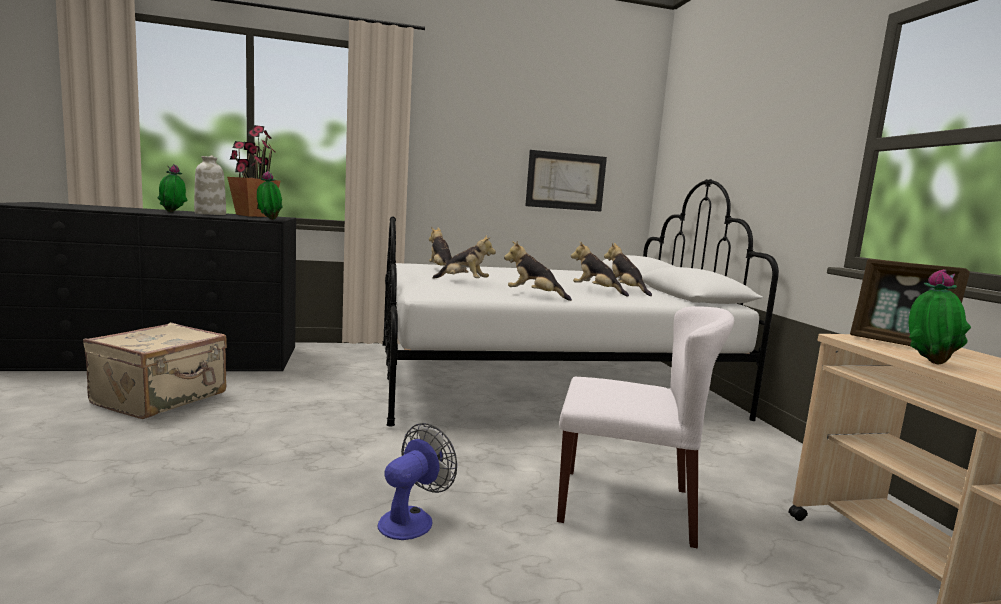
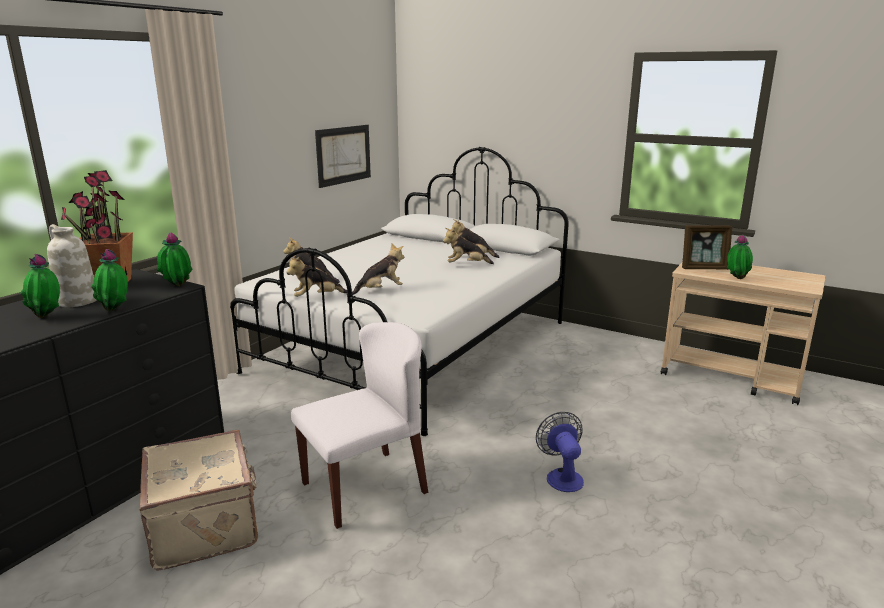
camera: 45 degrees left, 10 degrees up
(201, 215) = (115, 310): none -> potted plant
(534, 296) = (463, 288): plush toy -> plush toy (316, 297)
(626, 505) = (610, 407): white chair -> white chair (365, 487)

